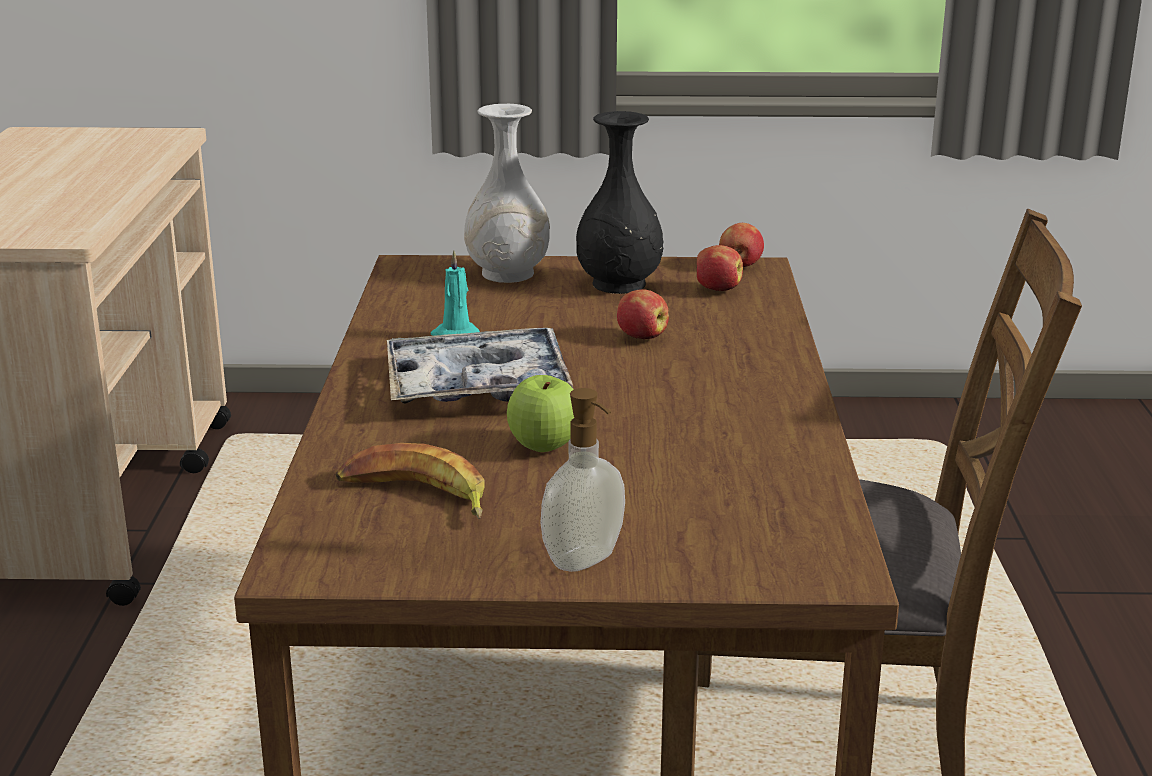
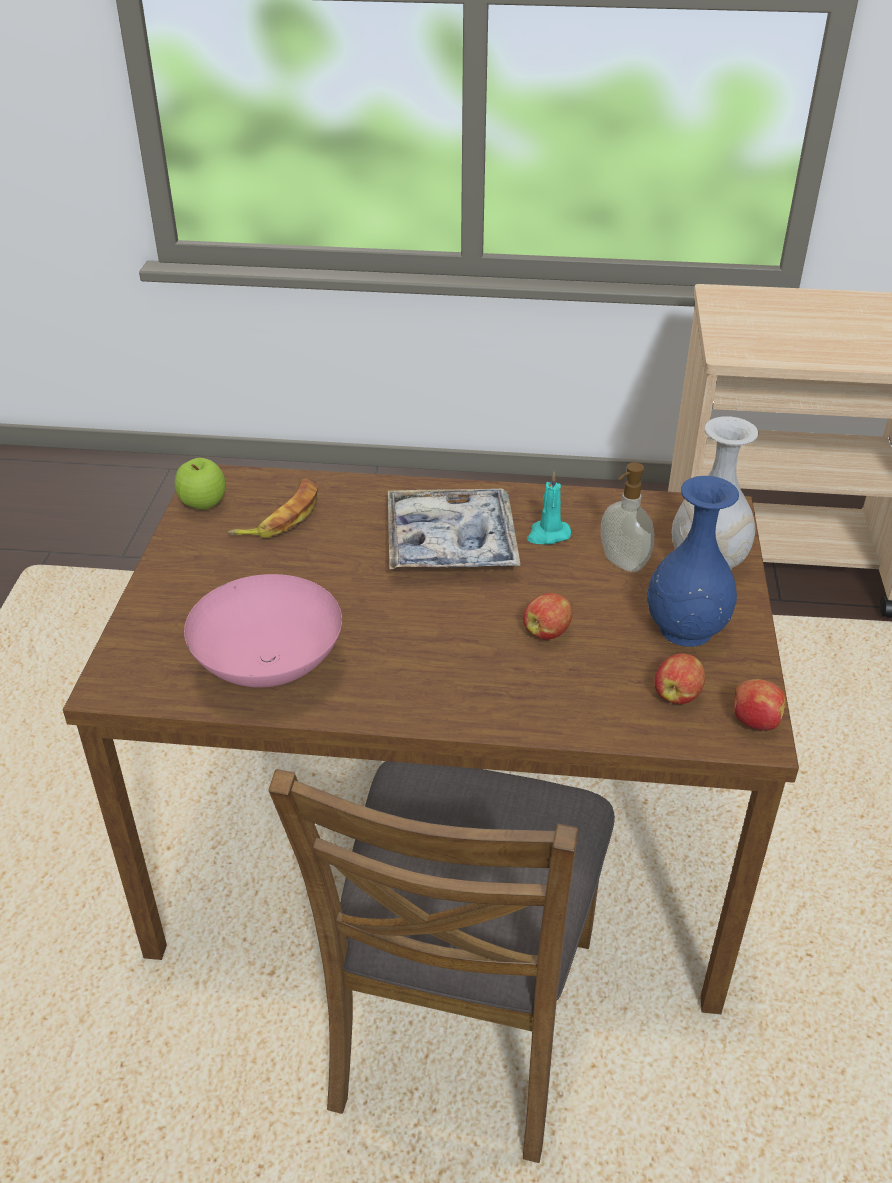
camera: 95 degrees right, 15 degrees up
(544, 446) = (339, 569): apple -> apple (203, 504)
(585, 561) = (173, 578): soap dispenser -> soap dispenser (622, 563)
(618, 285) = (685, 629): black vase -> blue vase
(750, 472) = (270, 664): none -> pink bowl

